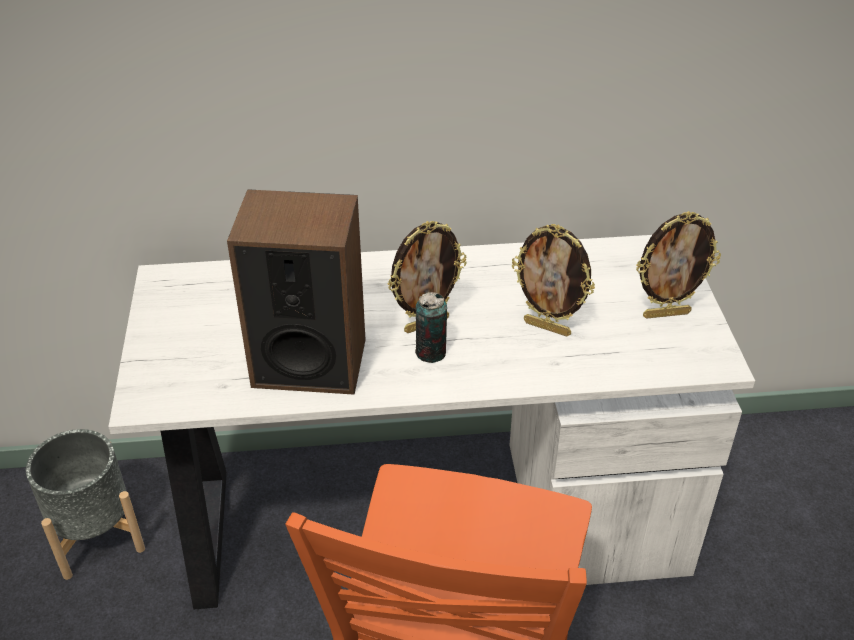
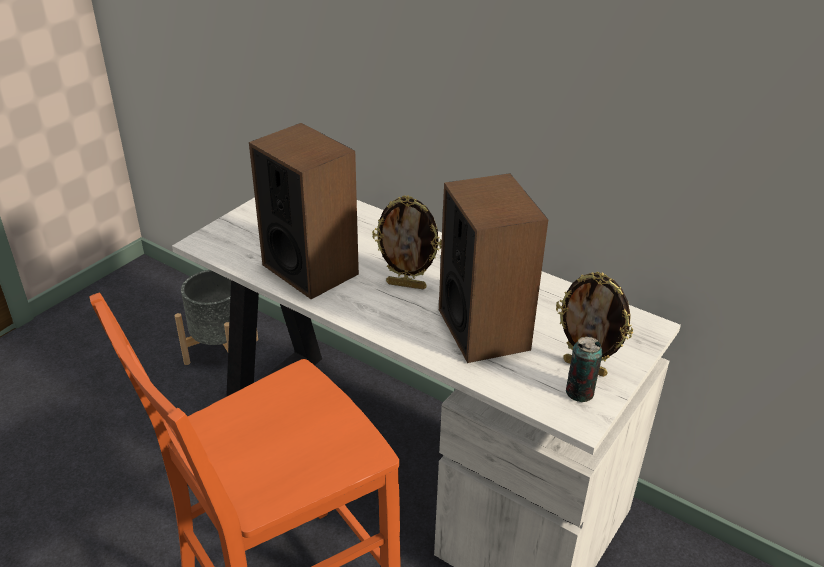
camera: 40 degrees right, 5 degrees down
(431, 353) = (386, 302): can -> can (579, 392)
(548, 327) = (484, 329): picture frame -> speaker

